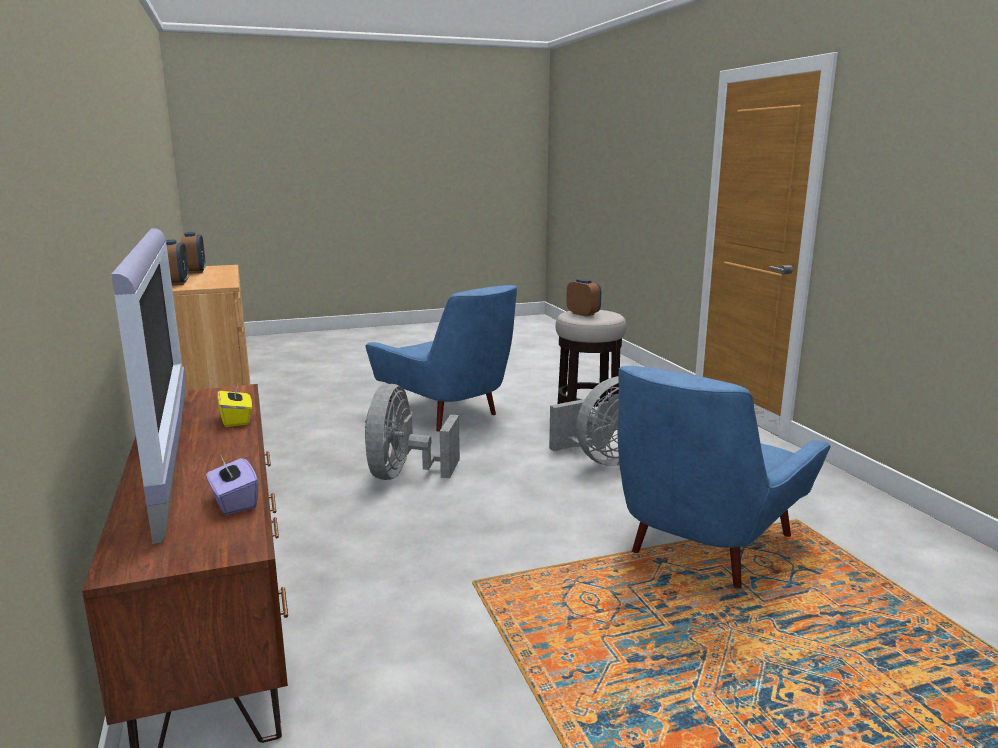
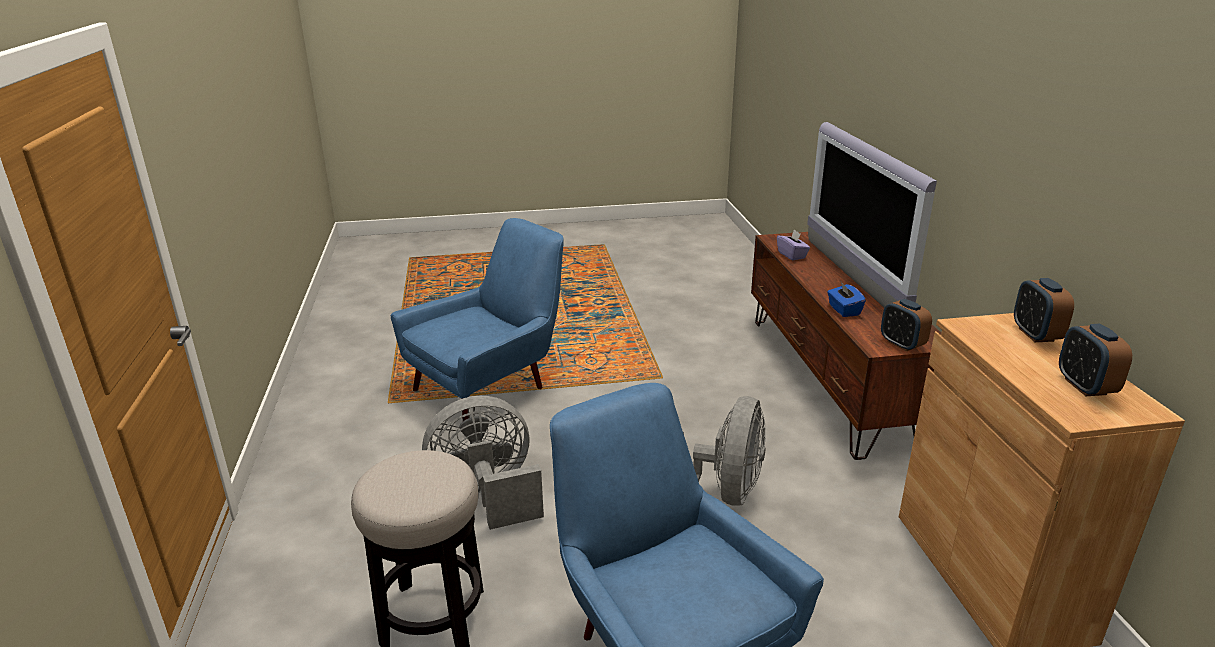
camera: 170 degrees left, 10 degrees up
(236, 420) = (843, 310): yellow tissue box -> blue tissue box
(583, 314) = (430, 474): alarm clock -> alarm clock (902, 344)

